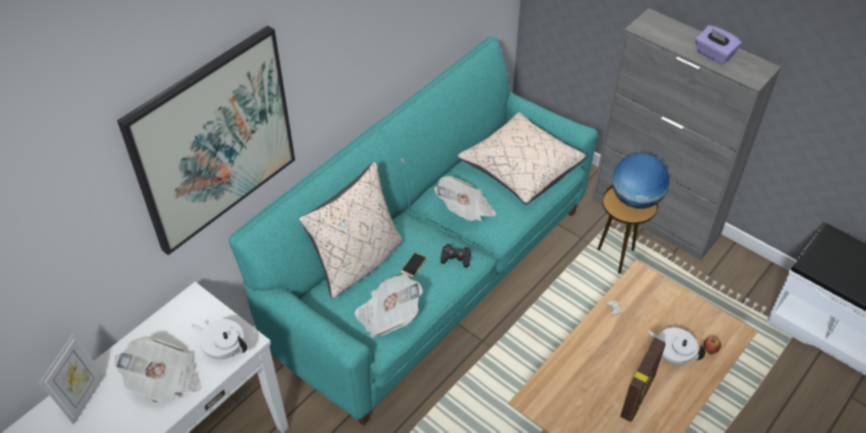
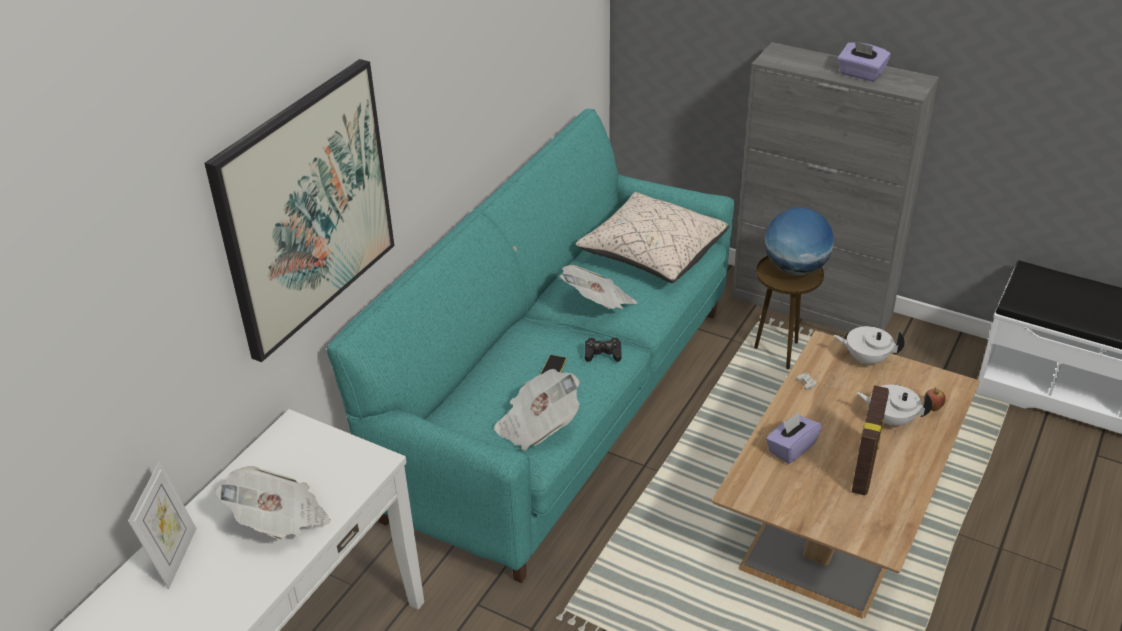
camera: 10 degrees left, 10 degrees down
(224, 349) = (348, 474): white teapot -> white teapot (866, 359)
(358, 262) = (482, 376): beige pillow -> none
(584, 367) = (791, 448): none -> purple tissue box

